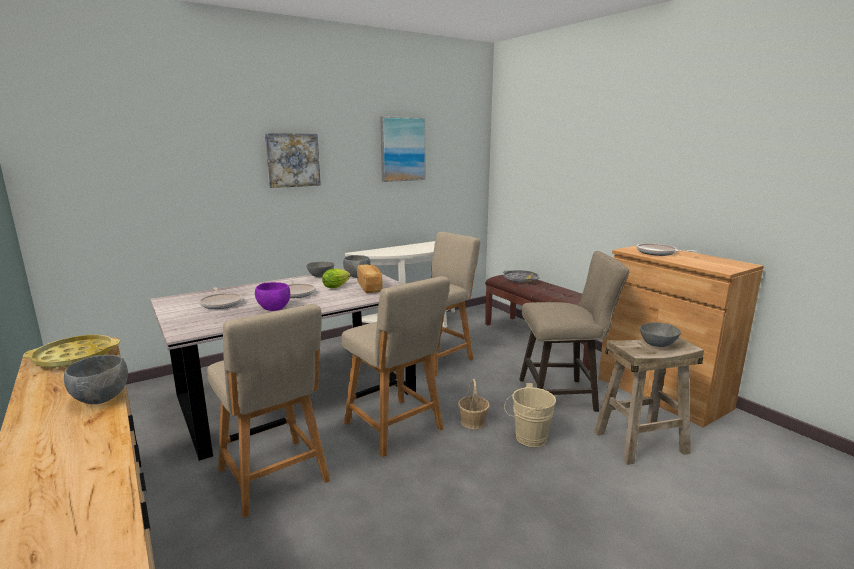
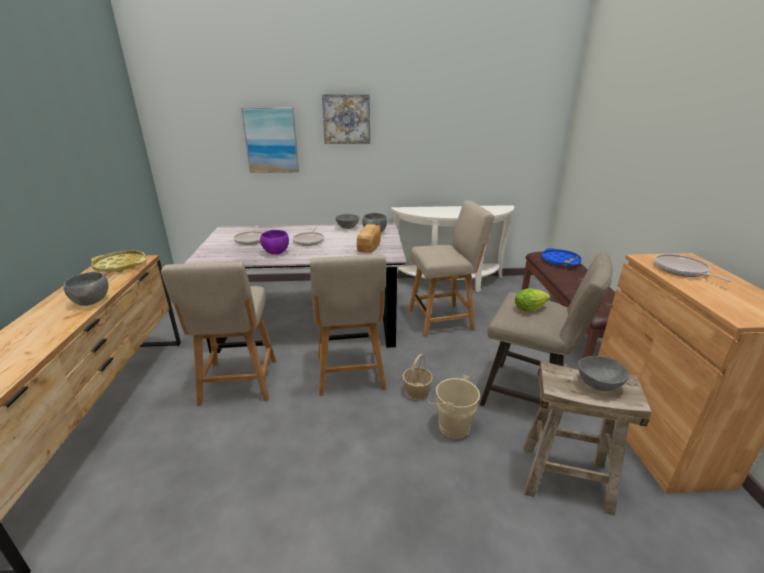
camera: 30 degrees right, 10 degrees up
(337, 286) = (346, 240): lettuce -> lettuce (531, 308)
(402, 149) = (460, 109): picture -> picture (271, 140)
(520, 279) = (560, 261): grey tray -> blue tray

